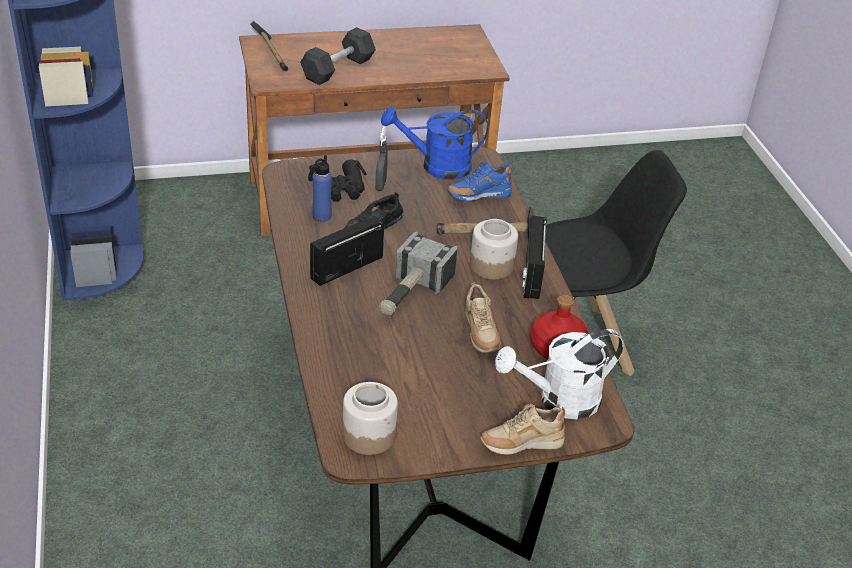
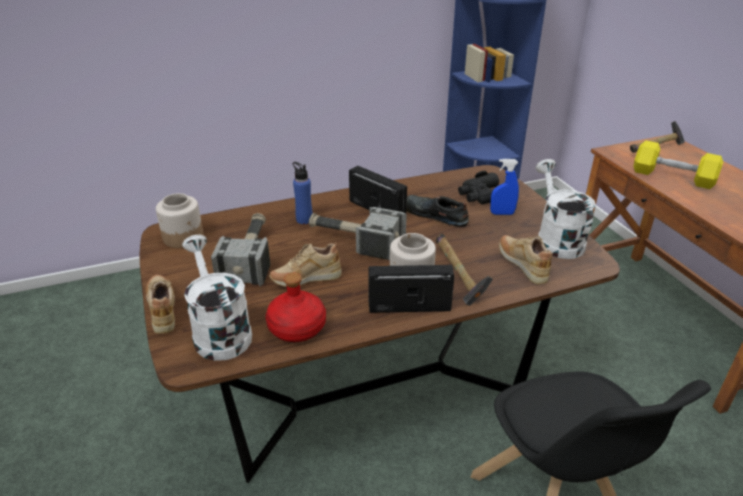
camera: 85 degrees right, 5 degrees down
(321, 216) = (439, 193): blue bottle -> blue bottle (304, 219)
(338, 69) = (672, 177): grey dumbbell -> yellow dumbbell
(380, 185) = (502, 213): grey spray bottle -> blue spray bottle
(426, 375) = (250, 256): none -> hammer
(437, 166) = (556, 239): blue watering can -> white watering can
(478, 196) = (522, 266): blue shoe -> beige shoe

